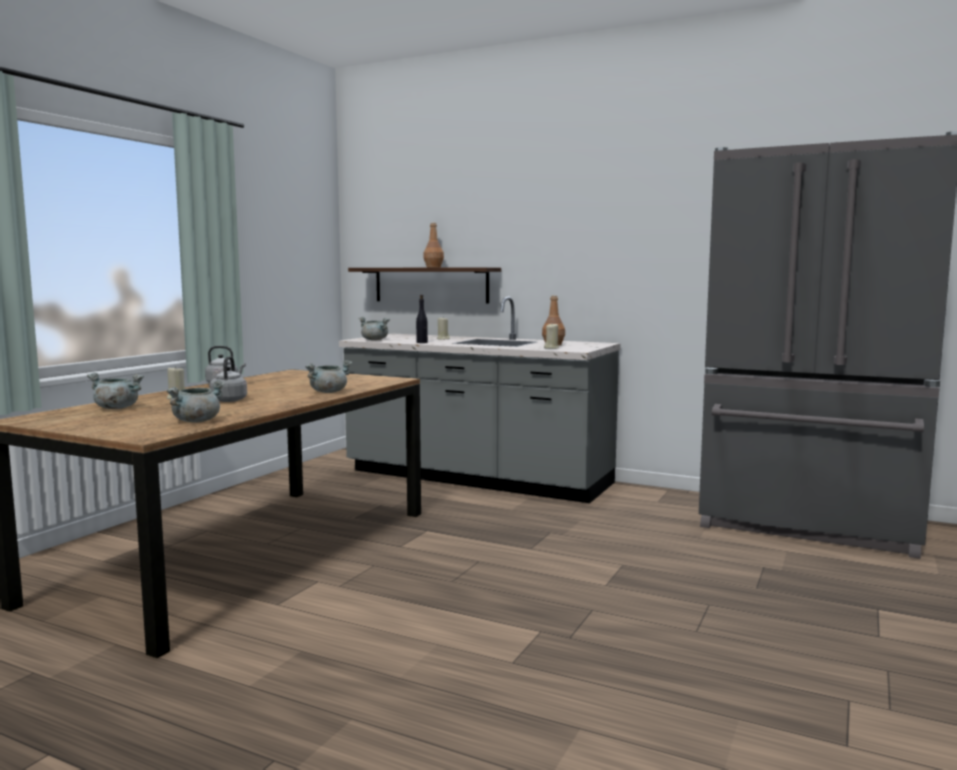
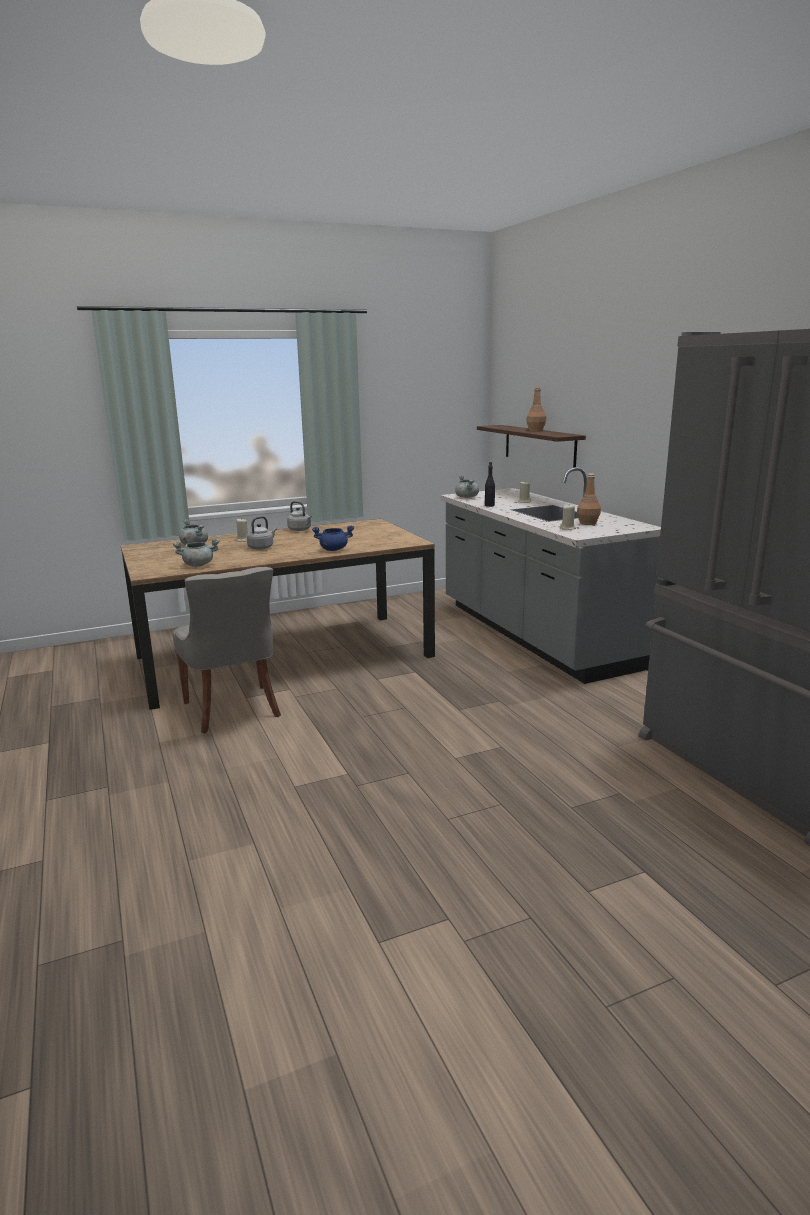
camera: 40 degrees right, 10 degrees up
(287, 620) = (233, 710): none -> grey chair
(328, 392) = (334, 549): grey cooking pot -> blue cooking pot

